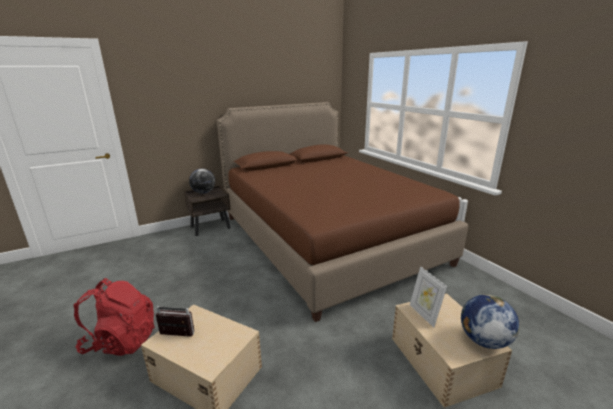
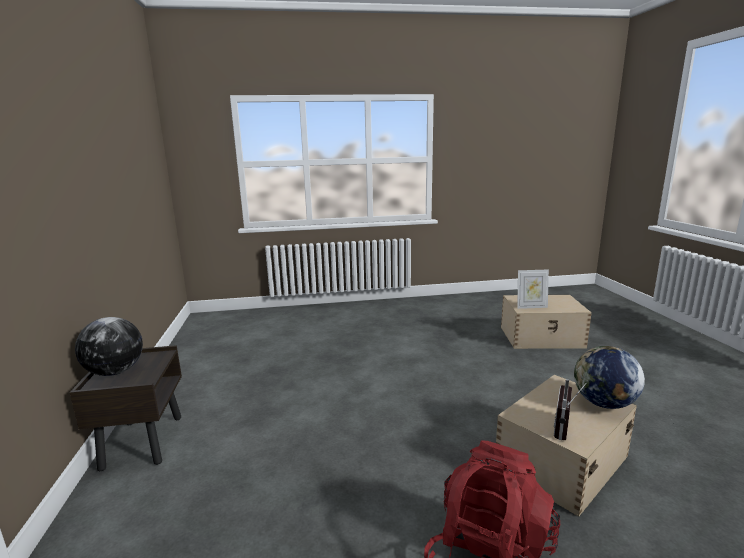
camera: 70 degrees left, 5 degrees down
(326, 238) = (313, 343): brown bed -> none
(483, 340) = (561, 298): globe -> globe (603, 403)

